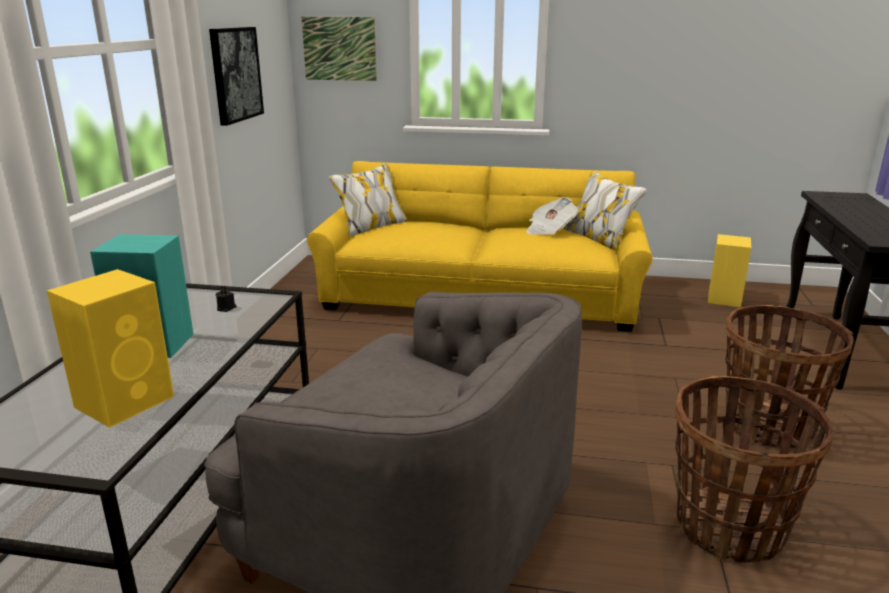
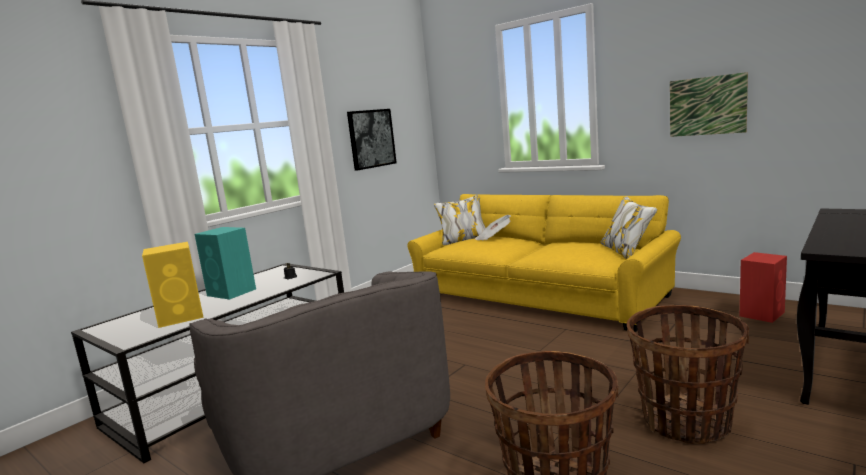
camera: 30 degrees right, 10 degrees down
(339, 49) = (458, 118): picture -> picture (707, 106)
(549, 230) = (585, 244): newspaper -> newspaper (493, 238)
(724, 298) = (762, 314): yellow speaker -> red speaker

